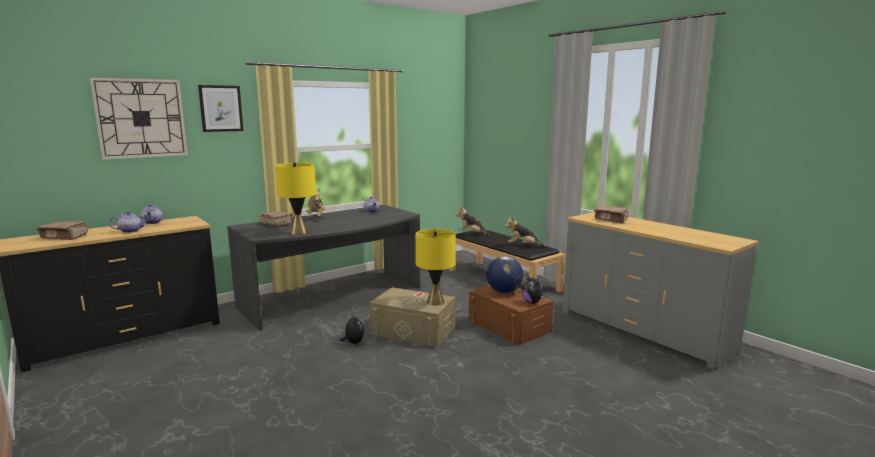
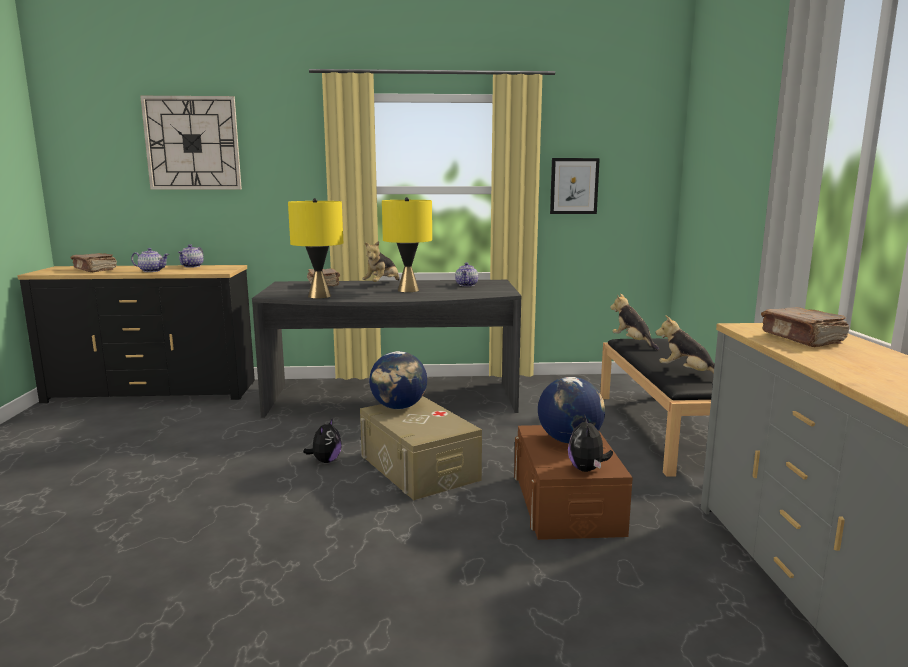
camera: 35 degrees right, 0 degrees up
(221, 108) = (284, 132): picture -> picture (574, 186)
(391, 296) = (399, 407): none -> globe
(435, 302) = (440, 429): yellow table lamp -> yellow table lamp (408, 290)

